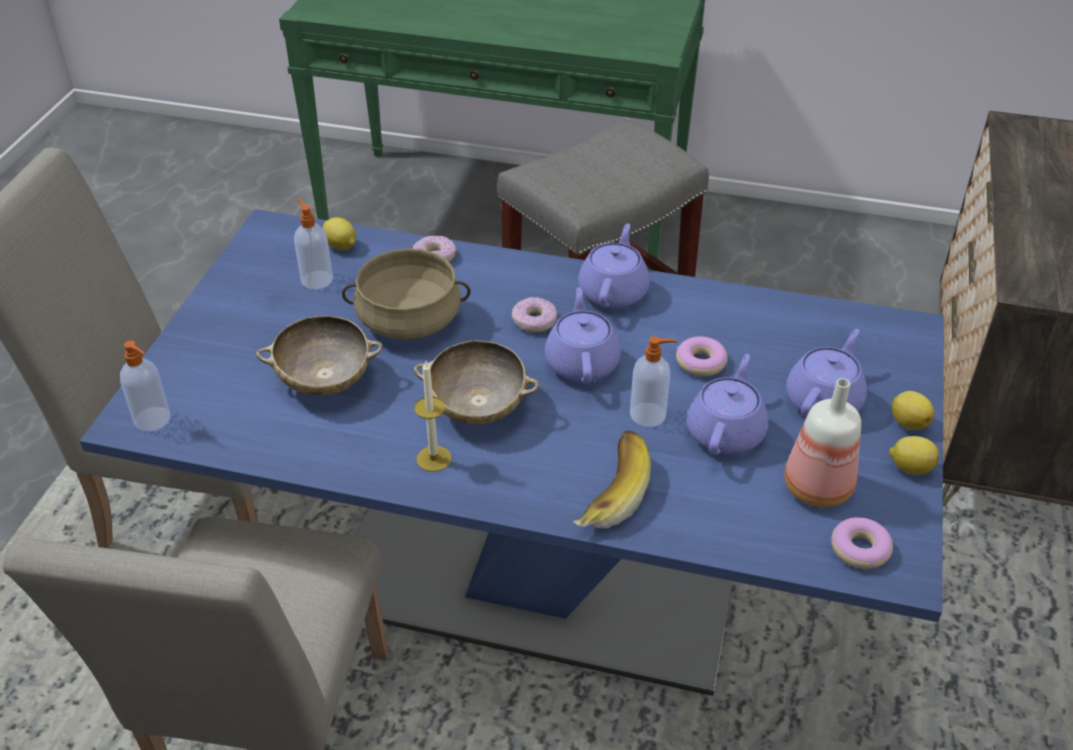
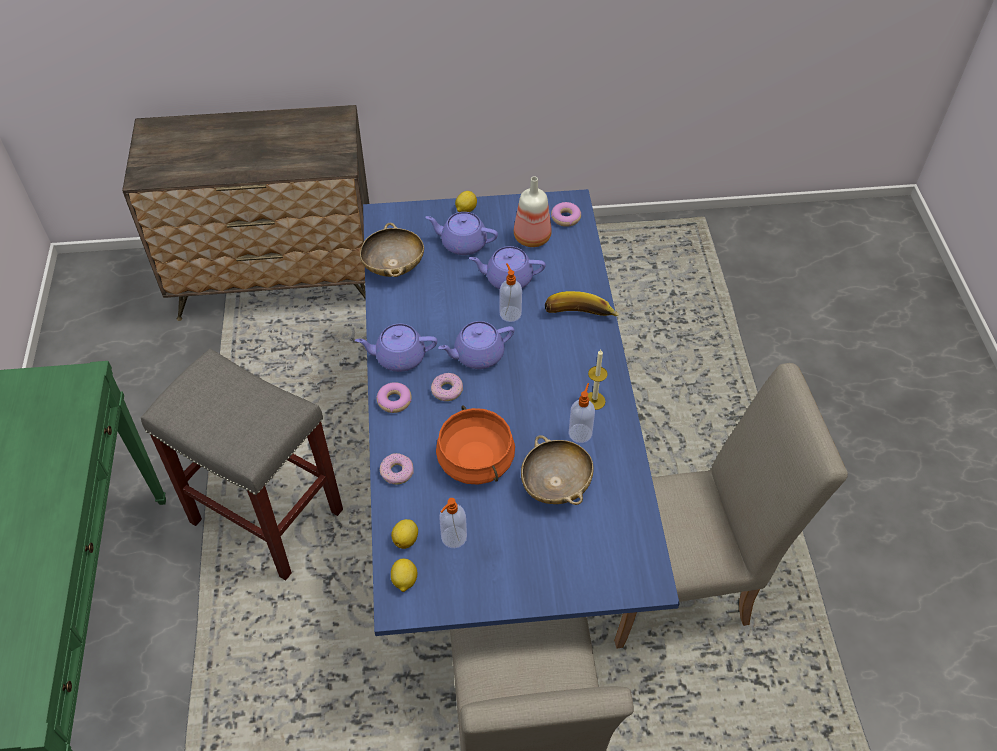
camera: 110 degrees left, 10 degrees up
(153, 420) = (640, 567): soap dispenser -> soap dispenser (580, 432)
(409, 321) = (476, 460): beige cooking pot -> orange cooking pot
(478, 407) = (541, 394): beige bowl -> beige bowl (393, 266)
(700, 362) = (453, 300): donut -> donut (394, 401)
(909, 467) = (500, 206): lemon -> lemon (404, 581)

